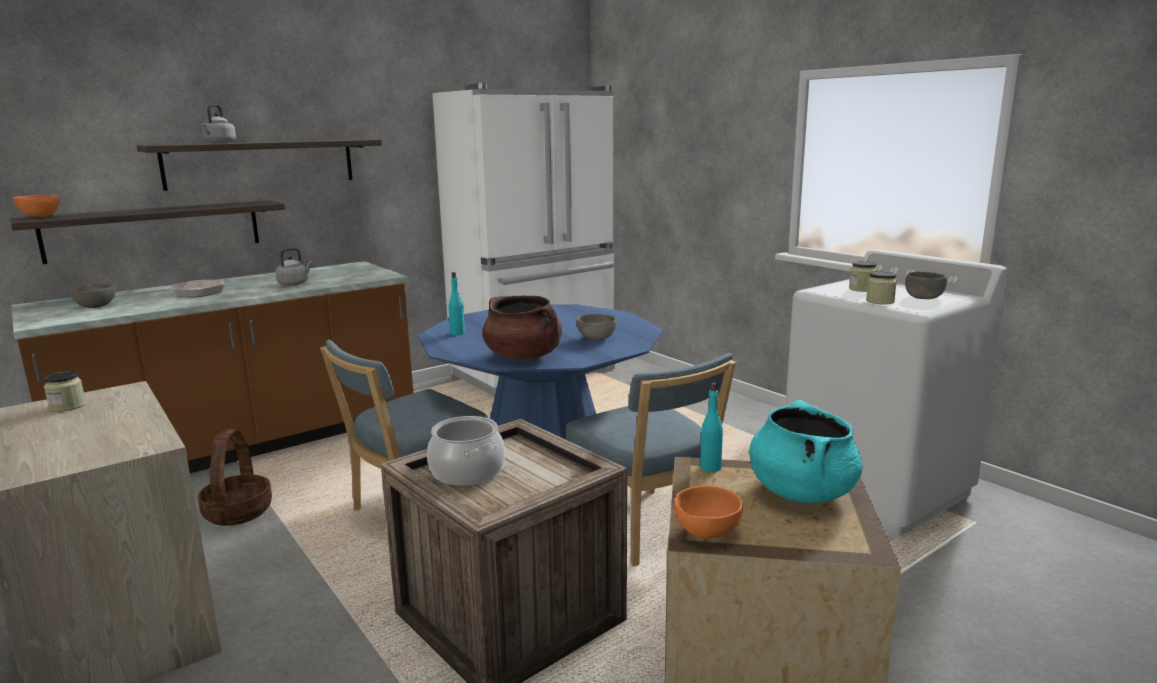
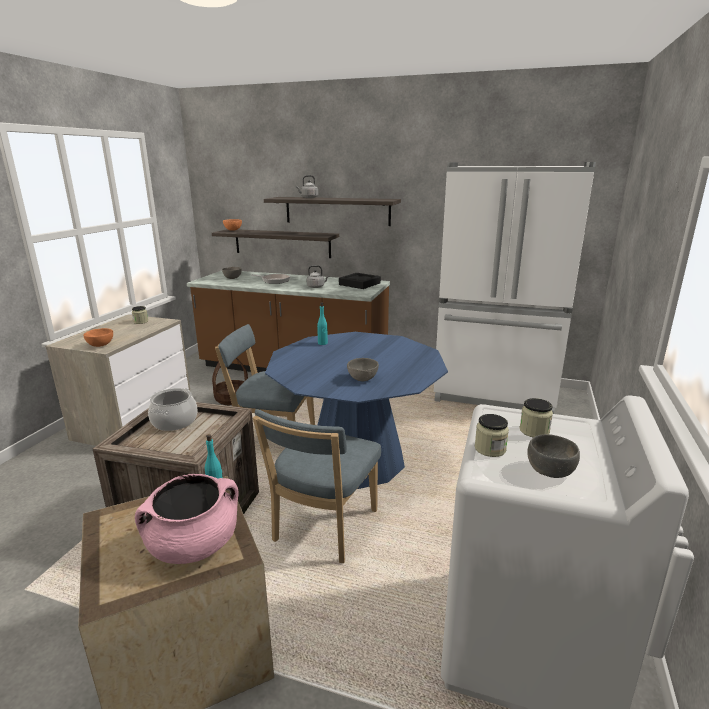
camera: 55 degrees right, 5 degrees up
(341, 270) = (359, 284): none -> black tray
(524, 356) = (298, 371): brown cooking pot -> none
(706, 532) = (112, 520): orange bowl -> orange bowl (101, 345)
(801, 492) = (194, 545): turquoise cooking pot -> pink cooking pot

